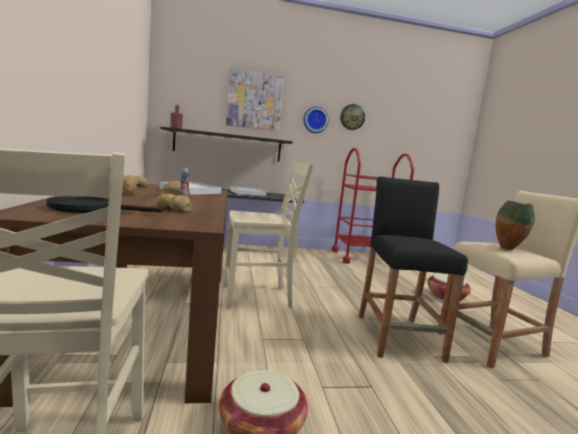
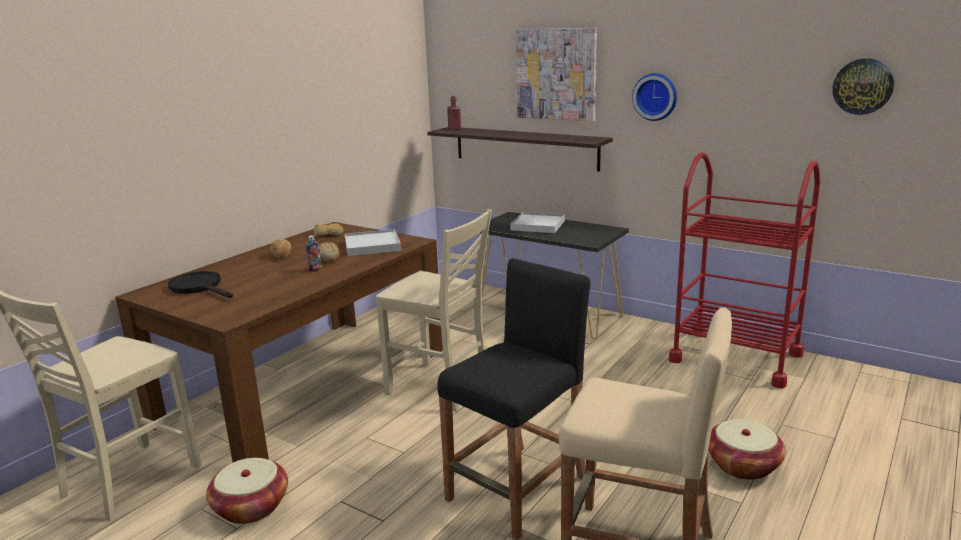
camera: 45 degrees right, 10 degrees up
(173, 209) = (264, 289): bread -> none
(352, 117) = (726, 84): wall clock -> wall clock (862, 86)
(508, 249) = (610, 408): vase -> none

